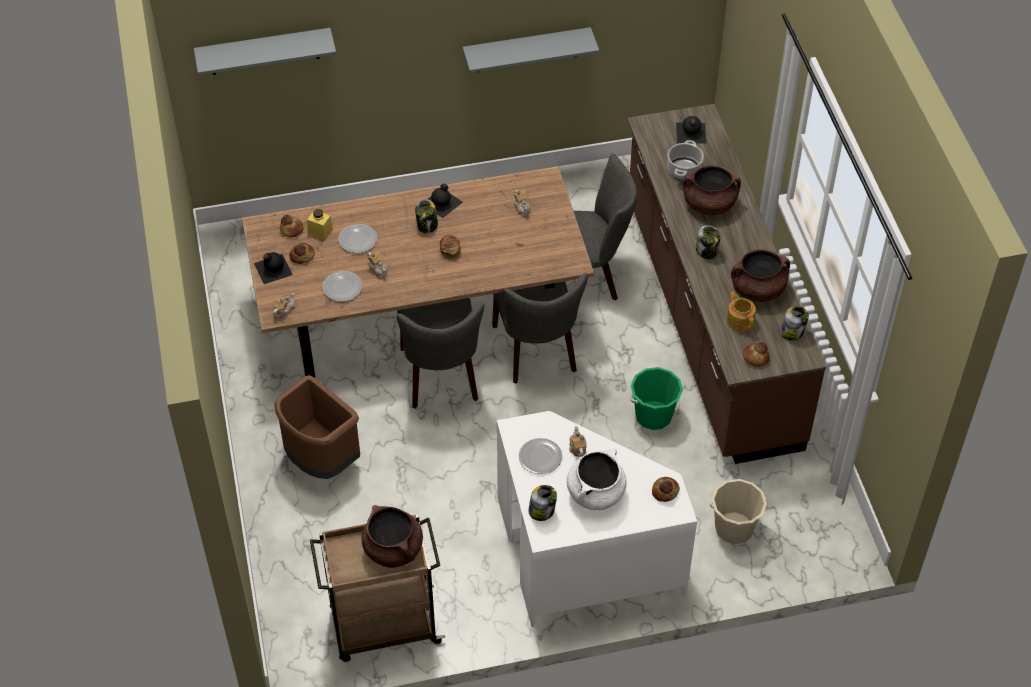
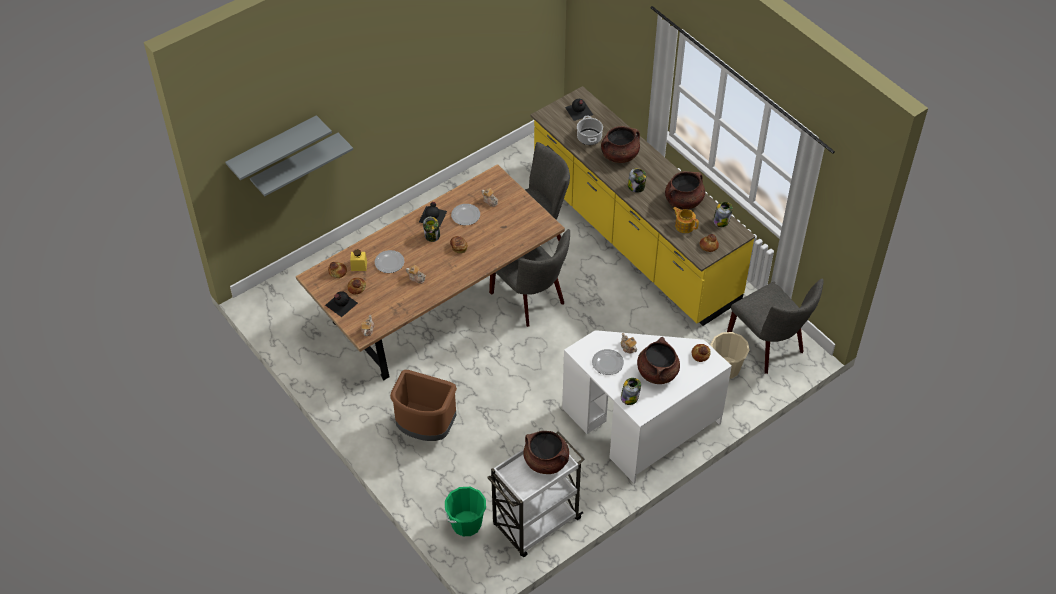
camera: 25 degrees left, 0 degrees up
(342, 287) = (398, 299): plate -> plate (465, 215)
(383, 626) = (535, 523): brown cart -> white cart
(441, 378) = (476, 342): grey chair -> grey chair (769, 346)
(526, 50) = (445, 89): grey shelf -> grey shelf (296, 164)
(595, 493) = (657, 372): white cooking pot -> brown cooking pot
(653, 415) = (632, 314): green bucket -> green bucket (466, 523)
(709, 322) = (633, 238): brown counter -> yellow counter

